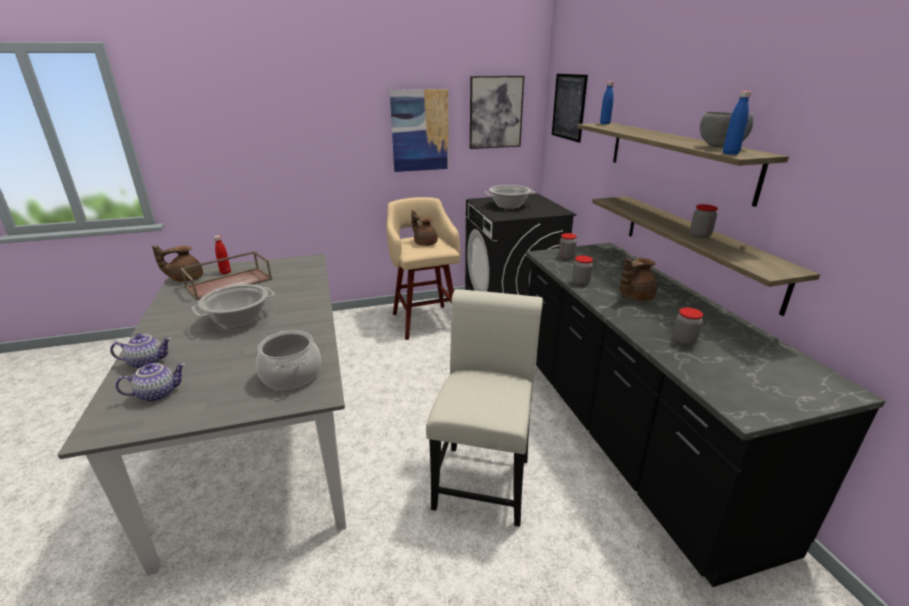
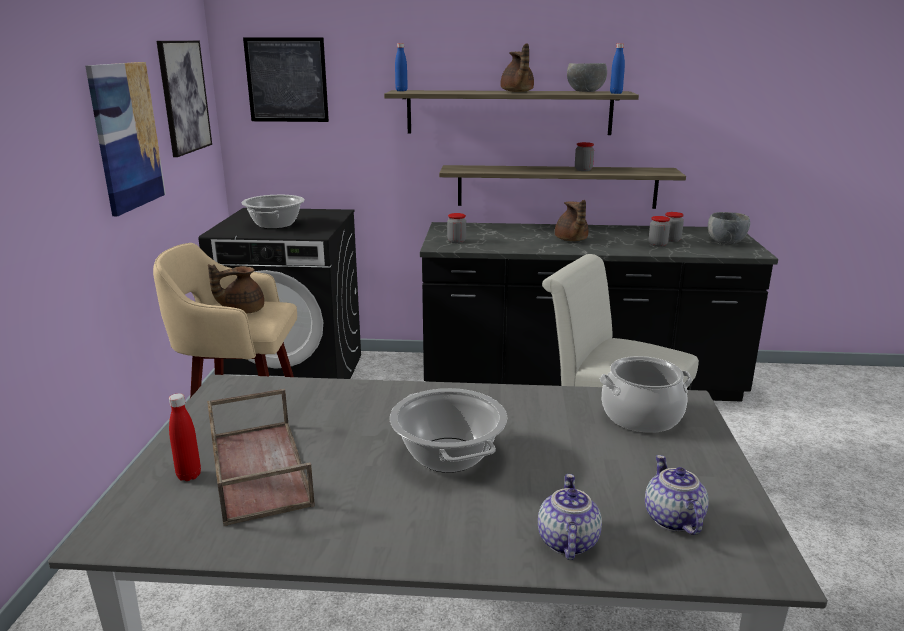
camera: 70 degrees left, 5 degrees down
(185, 279) = (164, 529): brown teapot -> brown teapot (517, 92)
(580, 282) = (527, 248): jar -> jar (671, 240)
(765, 387) = (725, 242): none -> grey bowl

